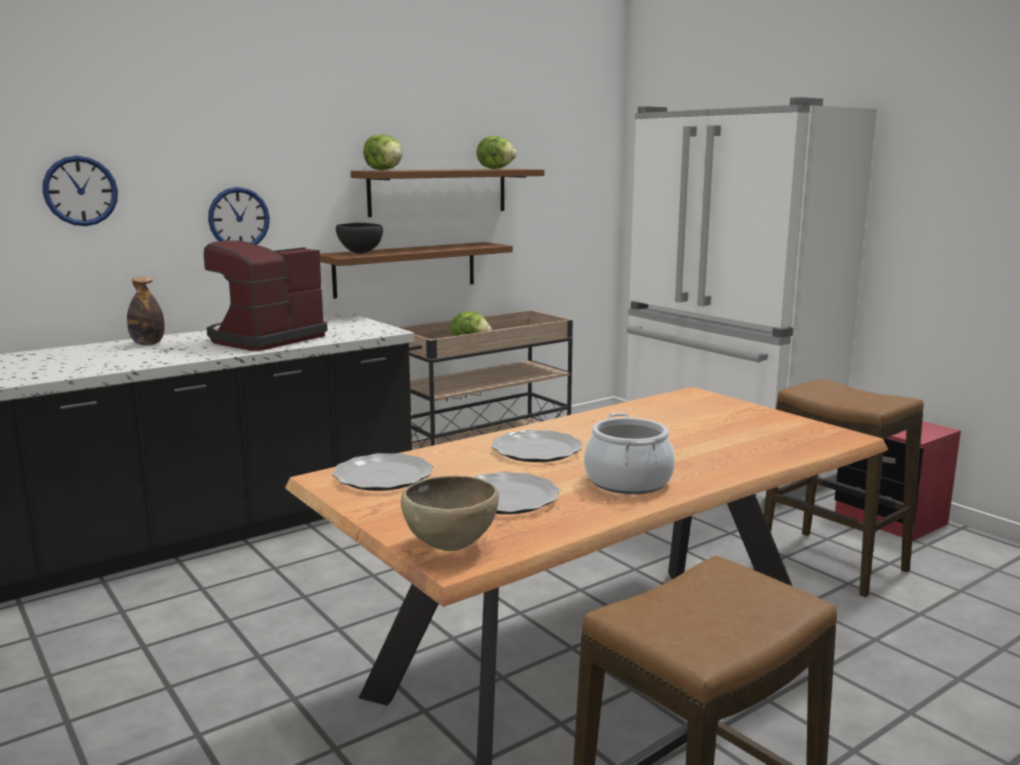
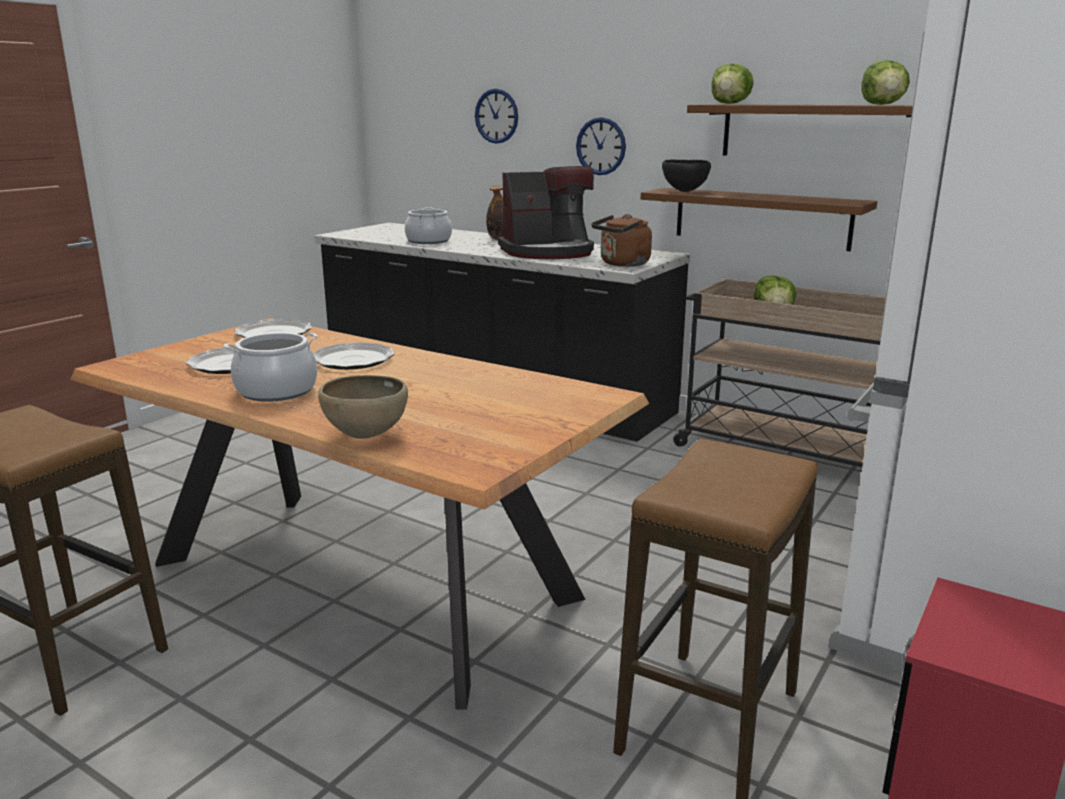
camera: 70 degrees right, 5 degrees up
(90, 365) = (429, 241): none -> cooking pot
(265, 339) = (548, 252): coffee machine -> coffee machine turned 150 degrees clockwise
(369, 329) = (622, 264): none -> brown kettle
(451, 547) = (136, 362): brown bowl -> brown bowl (366, 436)

